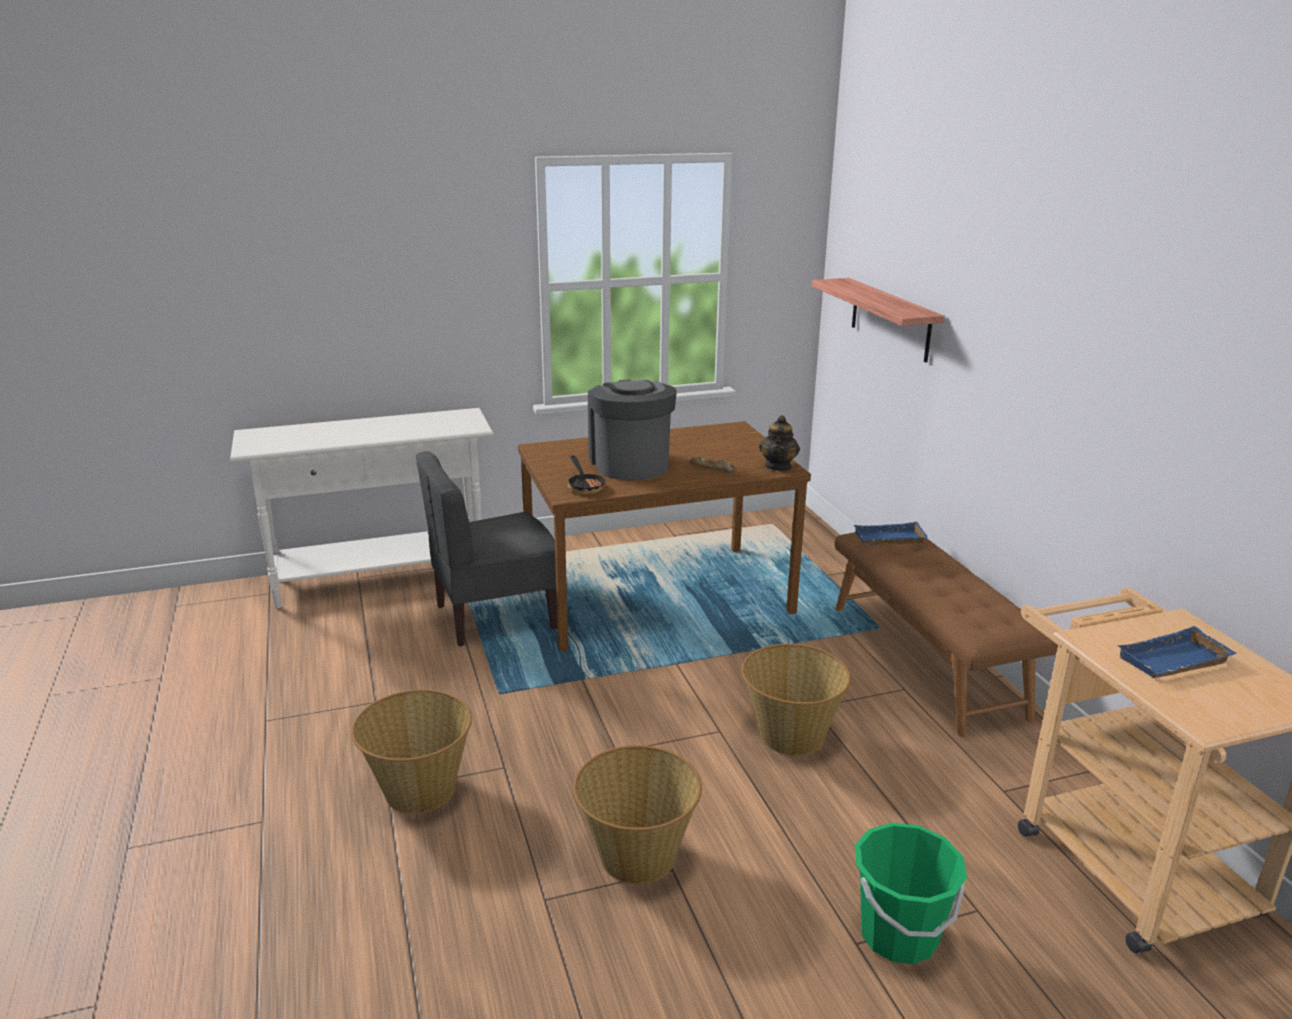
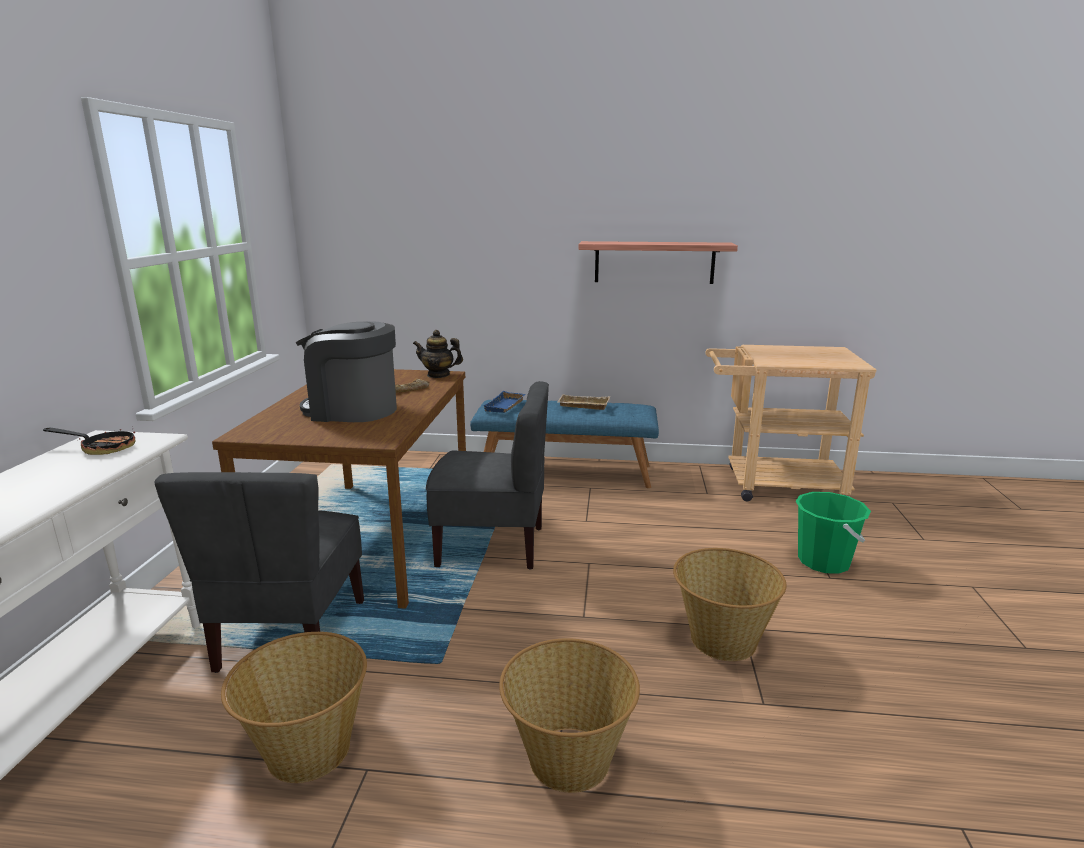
camera: 65 degrees left, 5 degrees down
(585, 486) = (373, 431): frying pan -> frying pan (102, 448)
(700, 662) = (492, 546): none -> grey chair
(778, 466) = (438, 375): teapot -> teapot turned 150 degrees clockwise
(790, 735) = (612, 538): basket -> basket (307, 750)
(890, 319) = (410, 256): shelf -> shelf (654, 262)
(927, 660) = (565, 472): brown bench -> blue bench
(959, 584) = (582, 406): none -> beige tray
(1174, 663) = (798, 356): blue tray -> none

